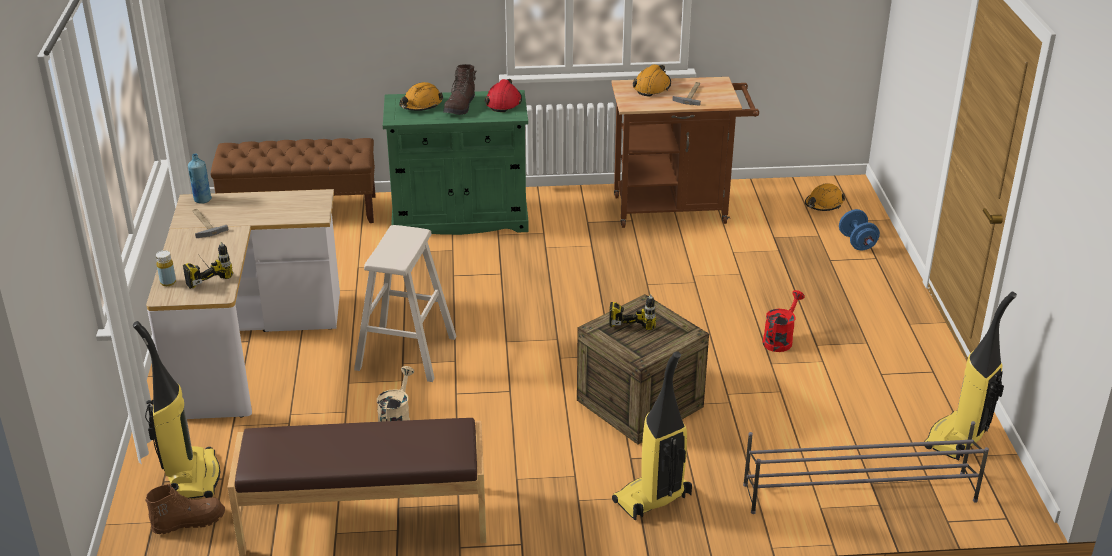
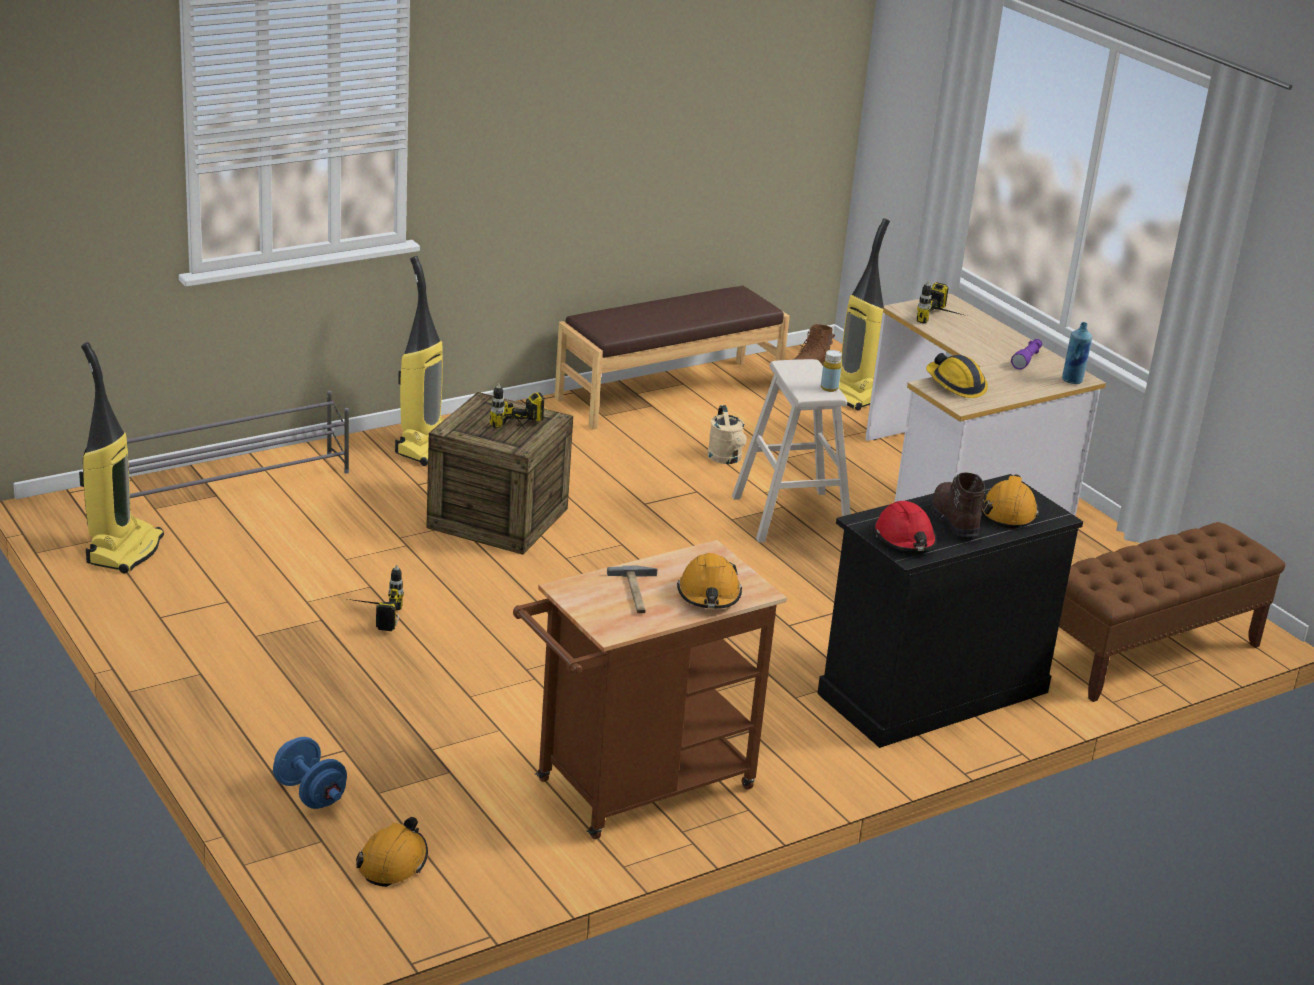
camera: 150 degrees right, 5 degrees down
(168, 282) = (965, 310): yellow bottle -> yellow bottle (829, 388)
(203, 224) = (1027, 359): hammer -> purple flashlight
(297, 212) = (955, 385): none -> hard hat
(460, 218) = (932, 692): green cabinet -> black cabinet
(780, 339) = (371, 616): red watering can -> power drill

